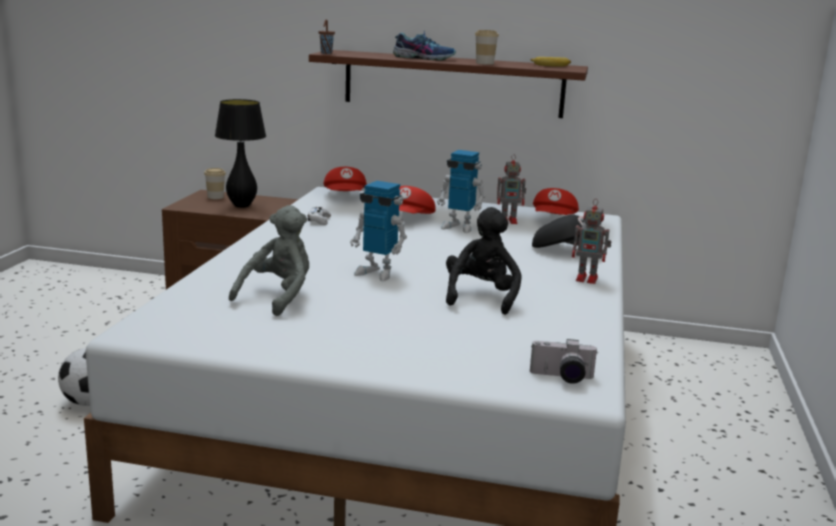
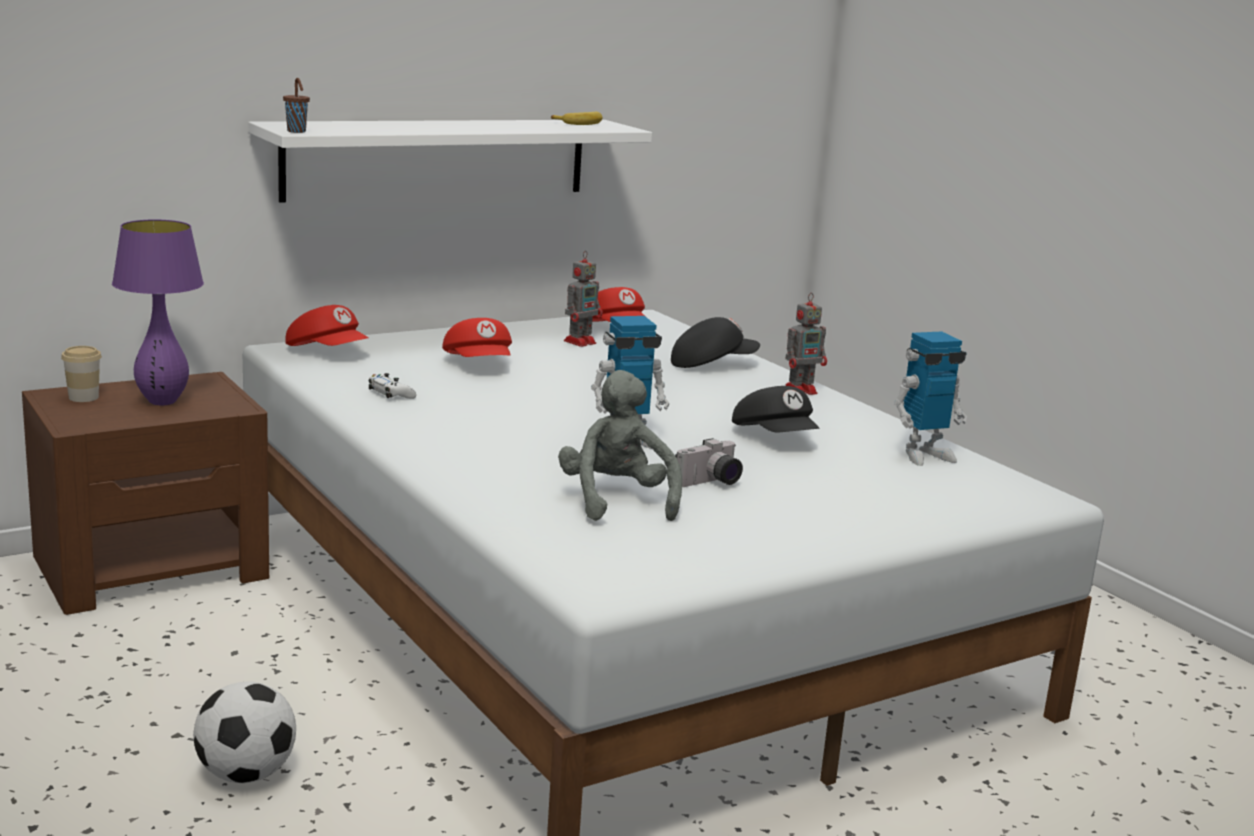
camera: 45 degrees left, 0 degrees up
(241, 206) = (162, 402): black table lamp -> purple table lamp
(424, 58) = (428, 127): shoe -> none
(453, 83) = (438, 158): brown shelf -> white shelf
(459, 227) = (555, 362): toy robot -> toy robot (924, 455)
(481, 297) = (775, 438): black plush toy -> black cap
(484, 63) = (518, 128): cup -> none
(562, 378) = (1005, 491): camera -> camera (710, 483)

